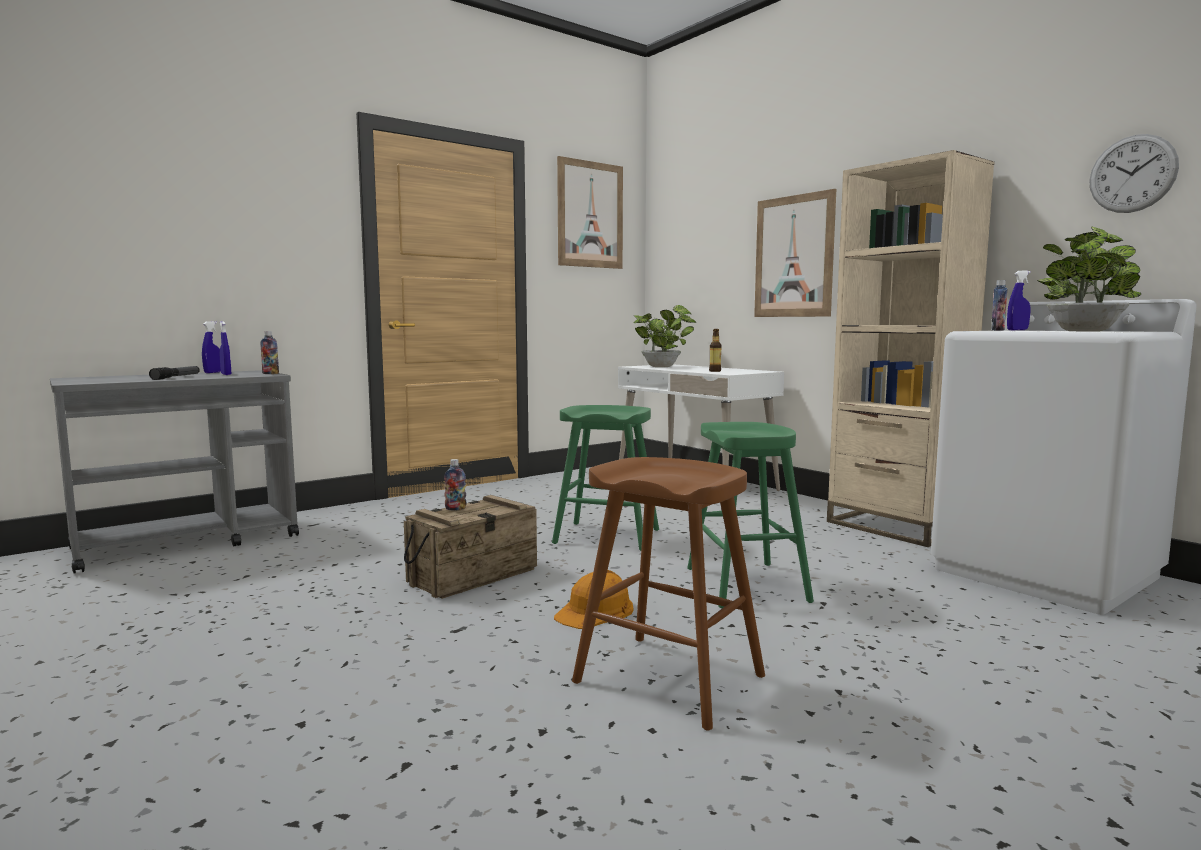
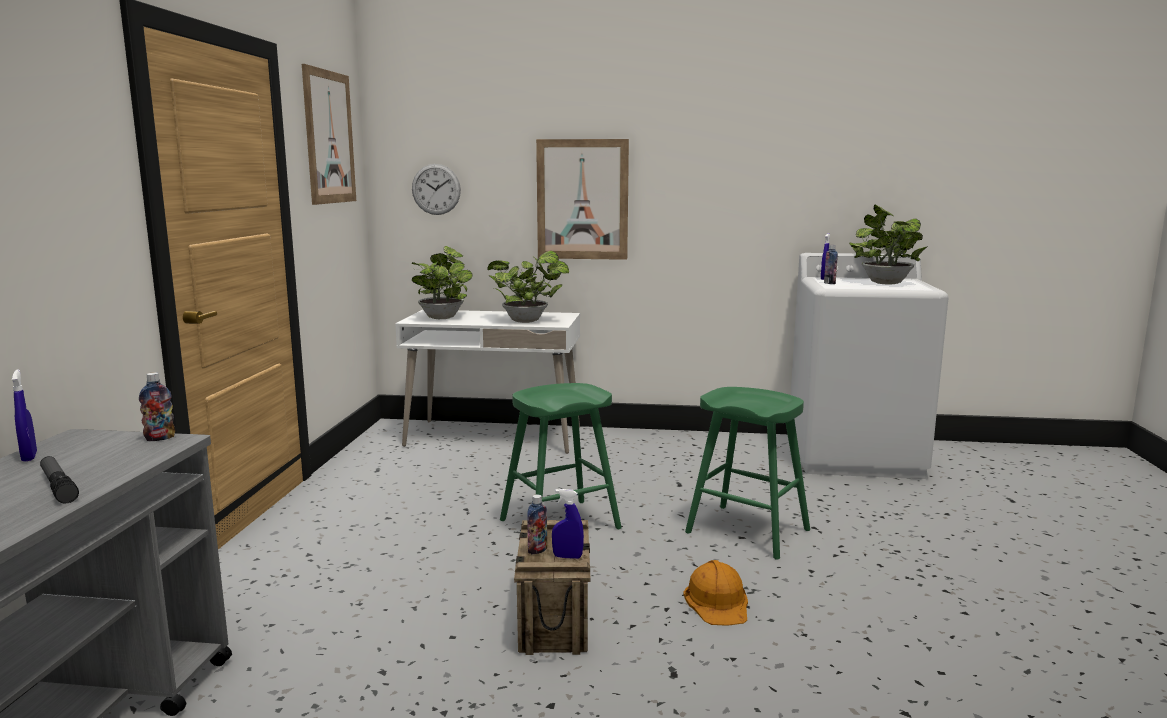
camera: 45 degrees left, 5 degrees up
(226, 374) = (95, 457): blue spray bottle -> blue spray bottle (567, 557)
(668, 679) = (872, 631): brown stool -> none
(715, 371) = (528, 321): bottle -> potted plant
(895, 527) = (719, 442): beige bookcase -> none
(1132, 174) = (875, 162): wall clock -> wall clock (436, 189)

